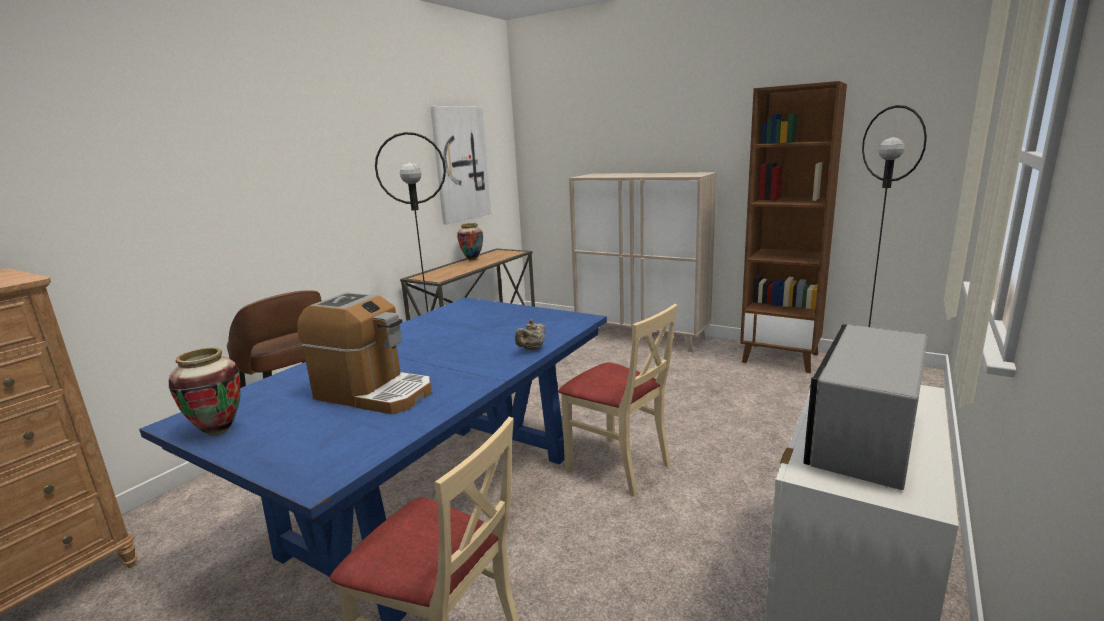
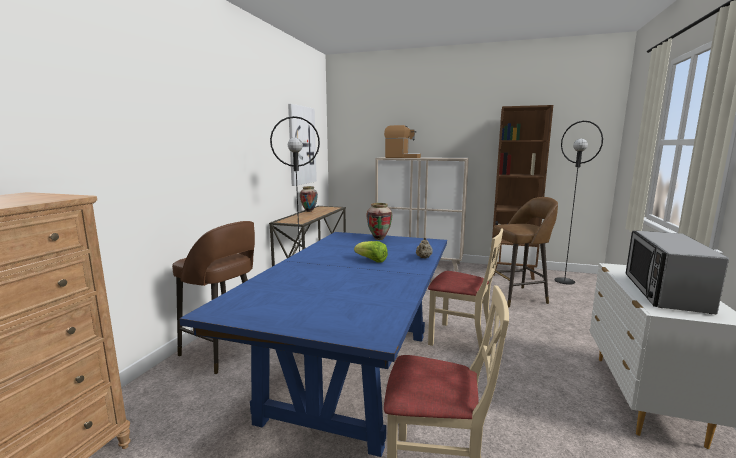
camera: 15 degrees left, 5 degrees down
(218, 430) = (253, 314): vase -> vase (379, 239)
(373, 393) = (346, 286): coffee machine -> coffee machine (402, 157)
(455, 351) = (371, 260): none -> lettuce
(759, 402) = (518, 297): none -> brown stool

